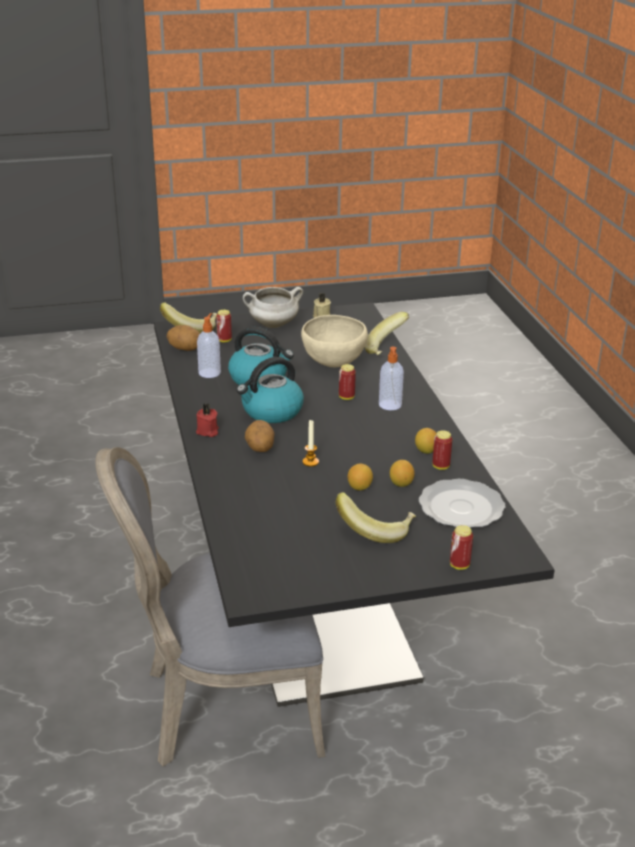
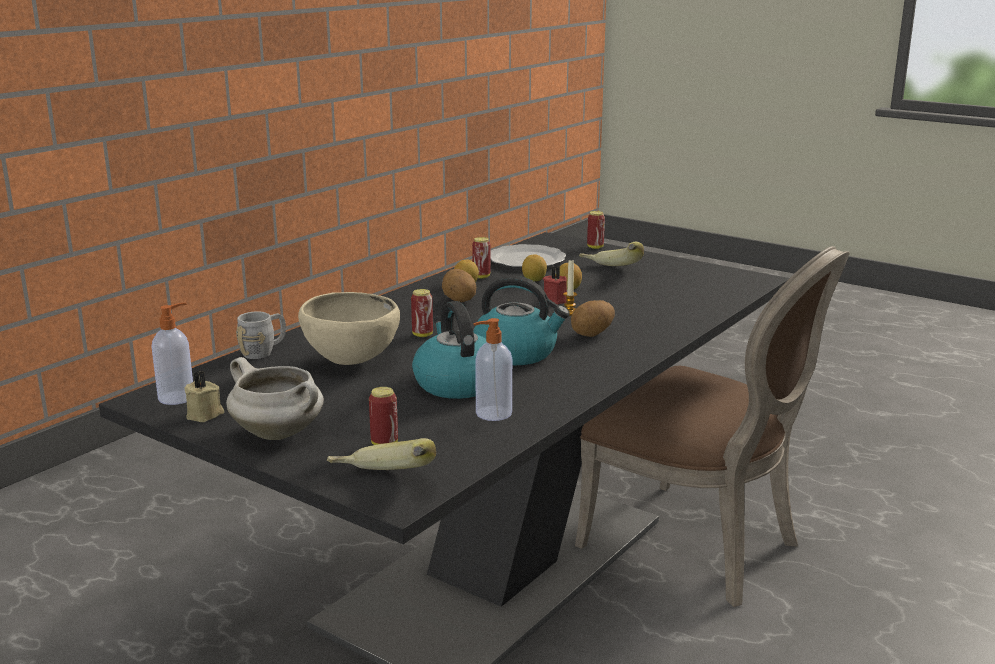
camera: 130 degrees left, 10 degrees down
(185, 349) = (456, 457): potato -> potato (458, 301)
(207, 431) = (613, 363): red candle -> red candle (555, 300)
(224, 706) = (699, 548): grey chair -> brown chair
(387, 349) = (264, 351): banana -> grey mug
(390, 405) = (405, 315): soap dispenser -> soap dispenser (177, 397)

